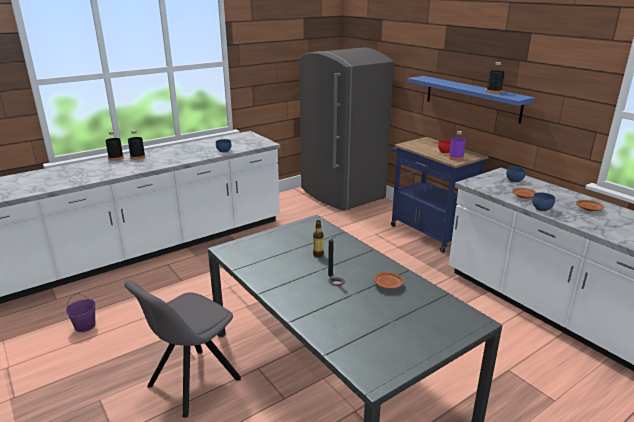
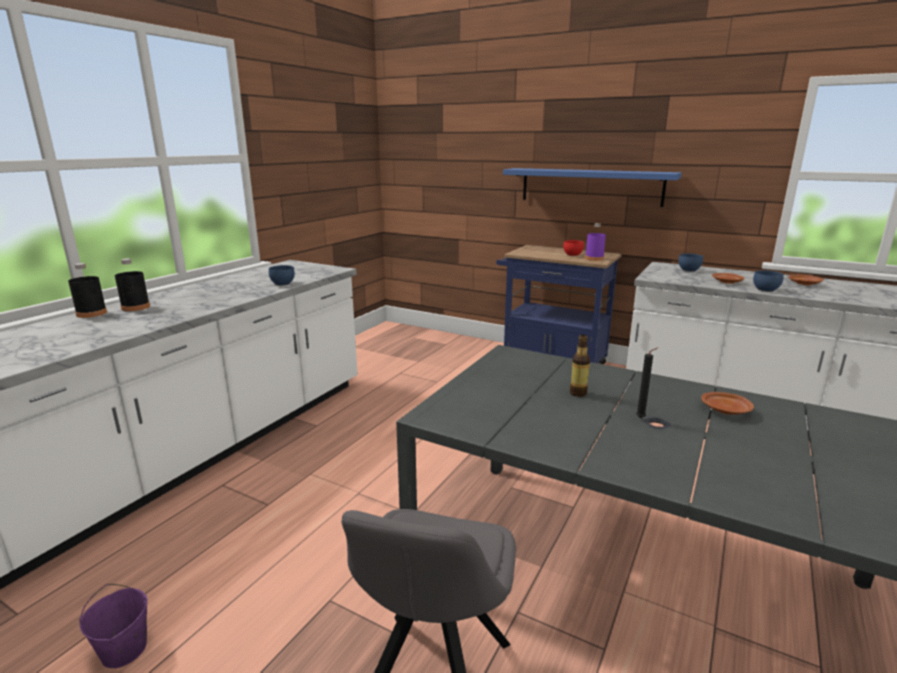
camera: 25 degrees left, 5 degrees down
(341, 194) = (408, 340): grey fridge -> none
(494, 92) = (630, 171): black bottle -> none

